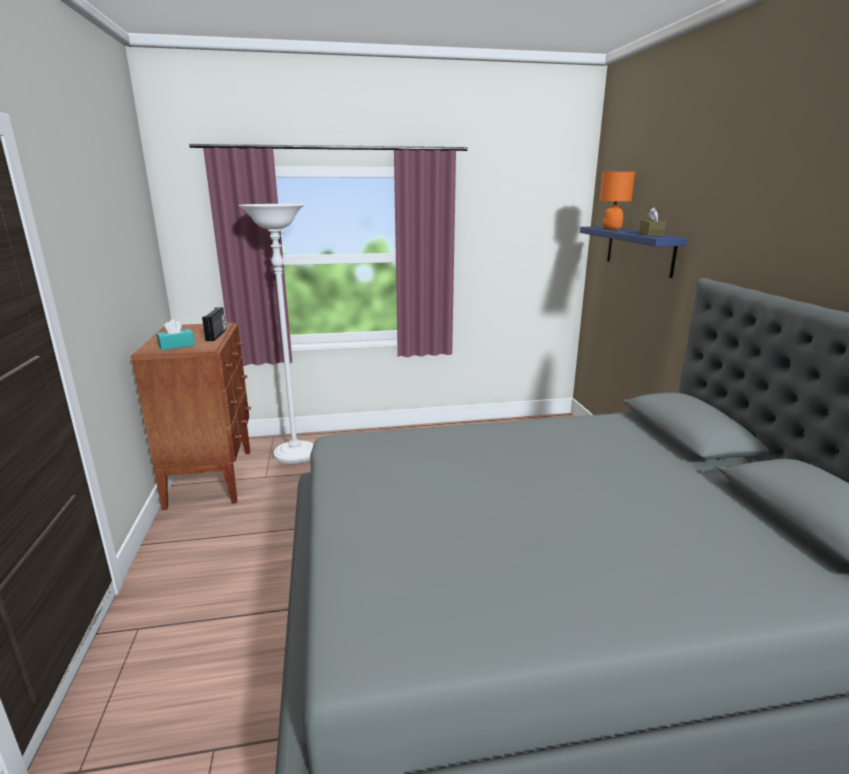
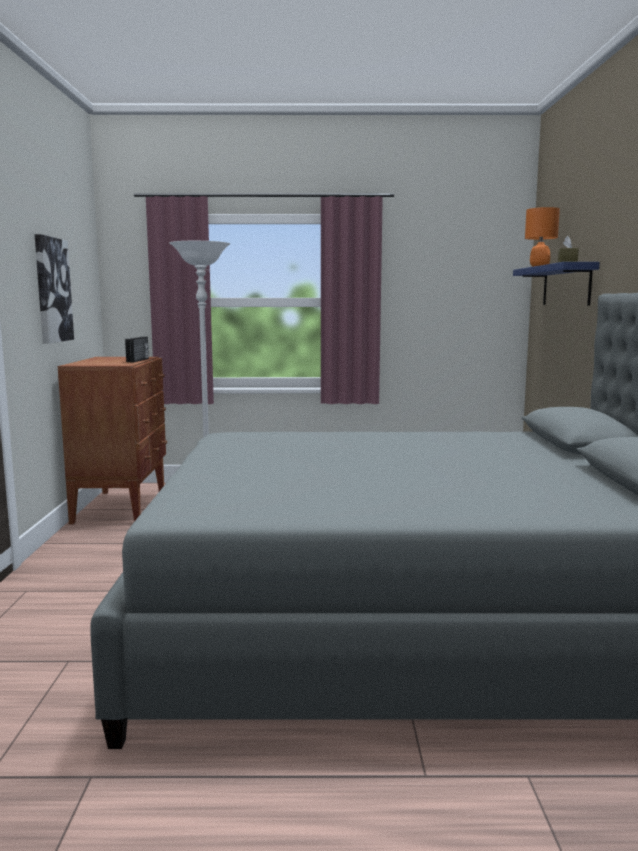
camera: 10 degrees right, 10 degrees down
(113, 272) = (52, 290): none -> picture
(177, 345) = (99, 363): turquoise tissue box -> none

